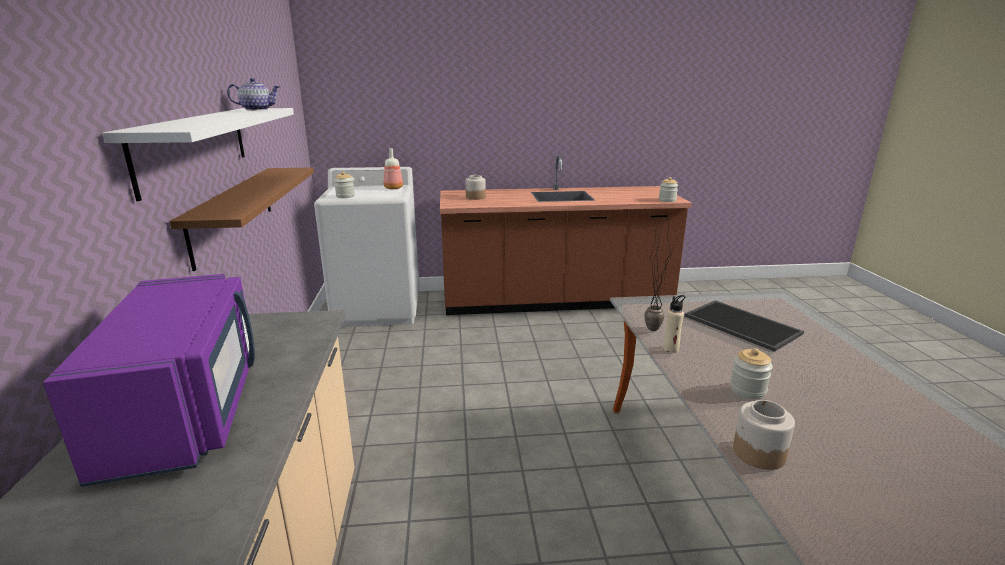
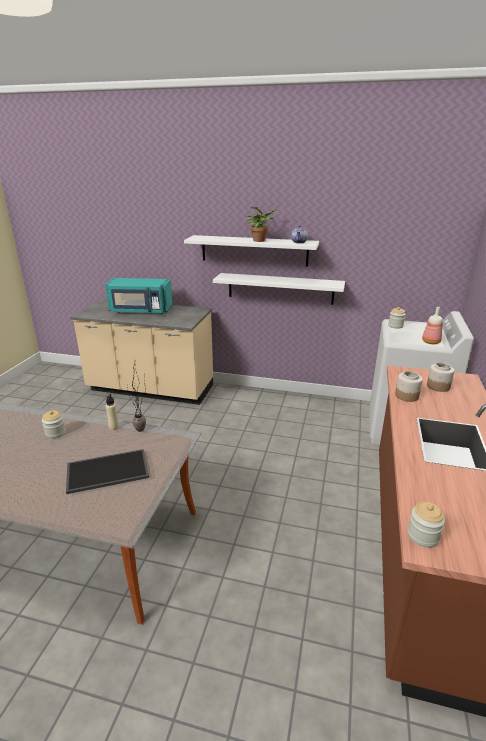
camera: 110 degrees right, 5 degrees up
(188, 410) = (140, 311): purple microwave -> turquoise microwave
(232, 114) = (260, 240): none -> potted plant
(233, 212) = (280, 288): brown shelf -> white shelf
(758, 453) = (26, 414): jar -> jar (407, 396)

